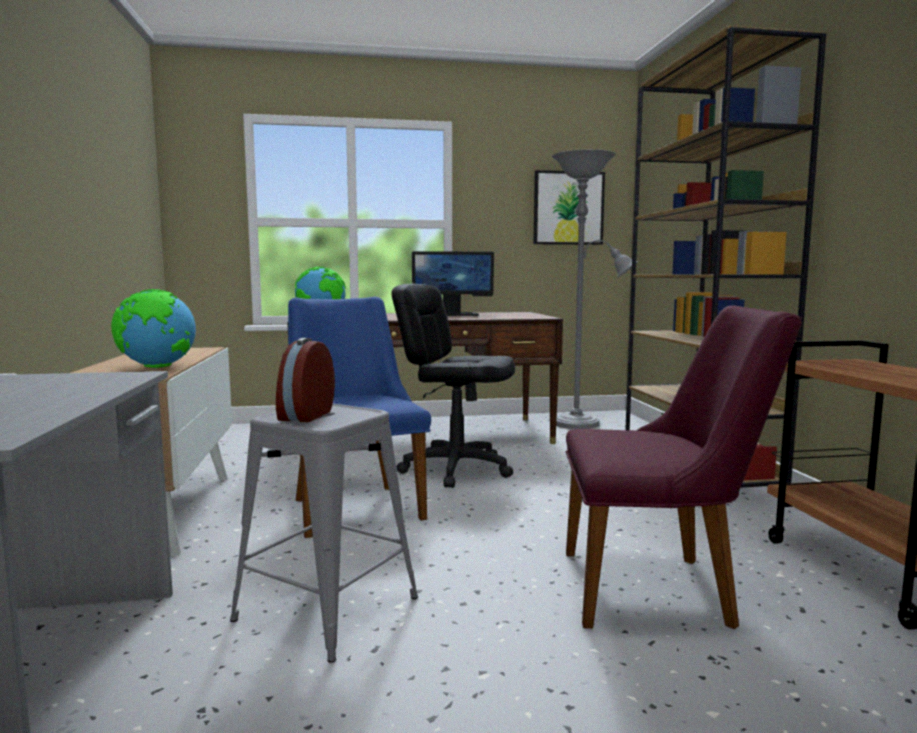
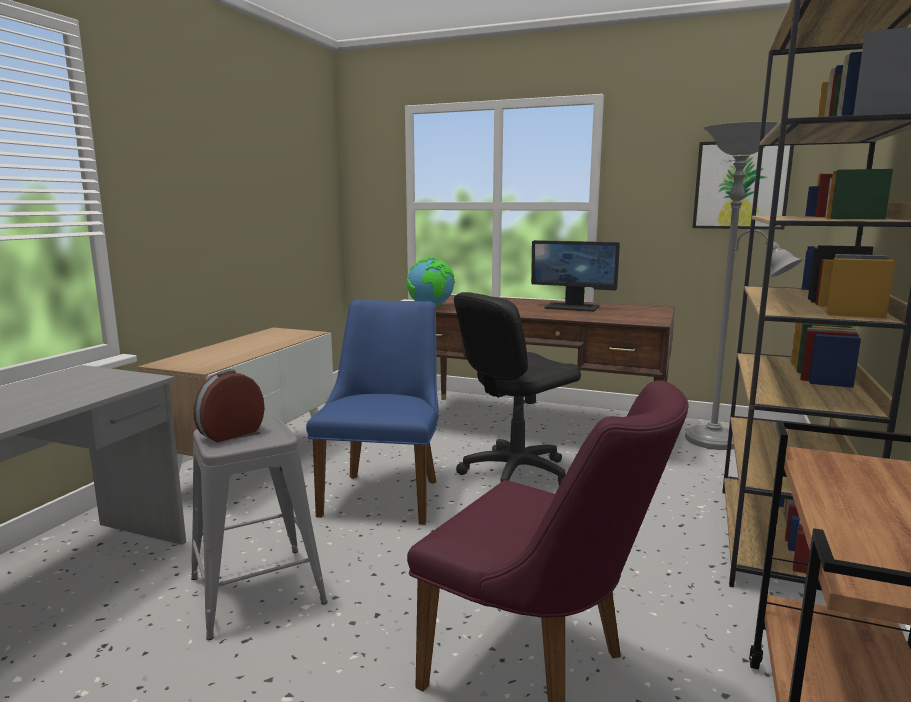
camera: 30 degrees right, 5 degrees up
(157, 367) = (229, 357): globe -> none
(456, 469) = (515, 473): black office chair -> black office chair turned 90 degrees counterclockwise

